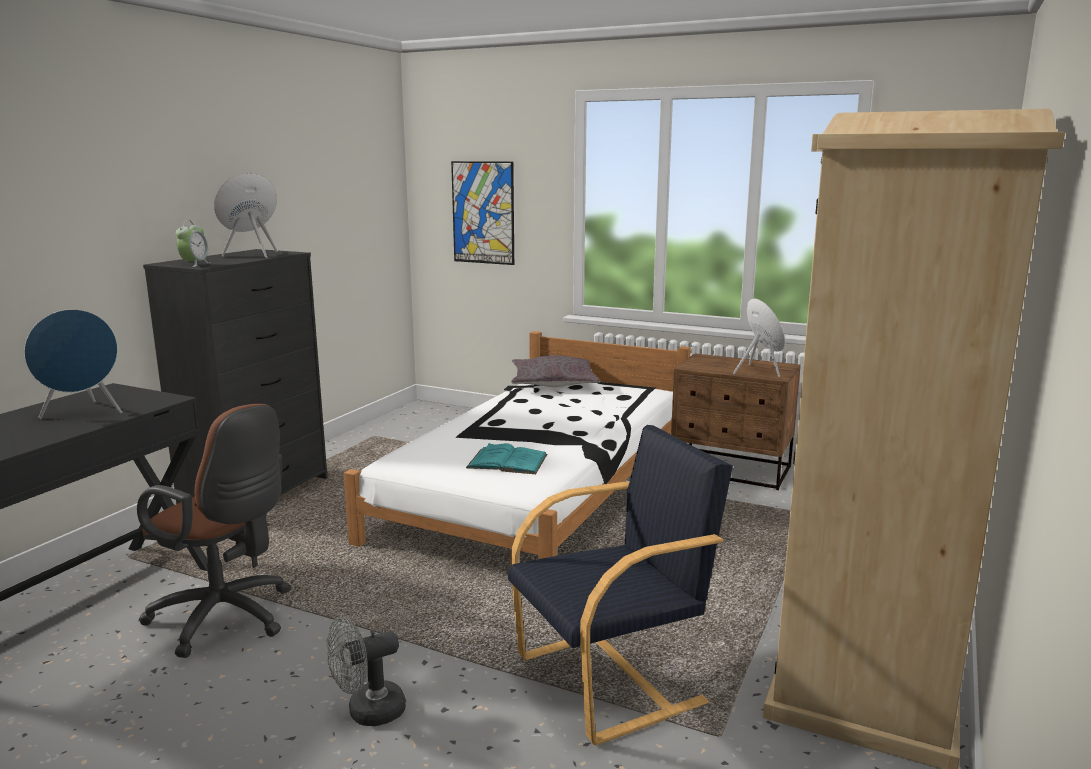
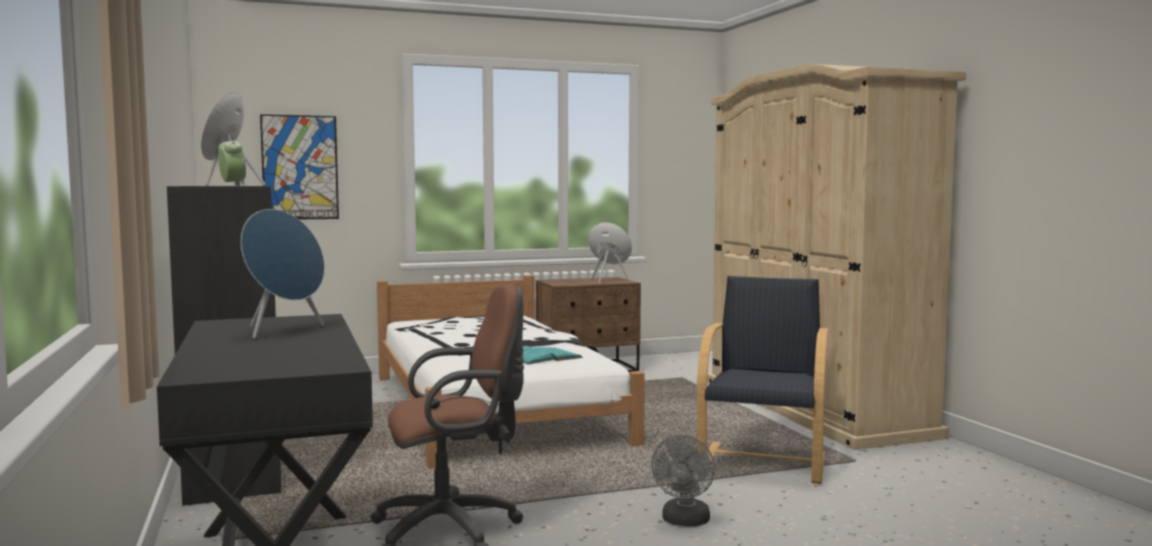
camera: 45 degrees left, 10 degrees down
(553, 383) = (427, 322): grey pillow -> none

